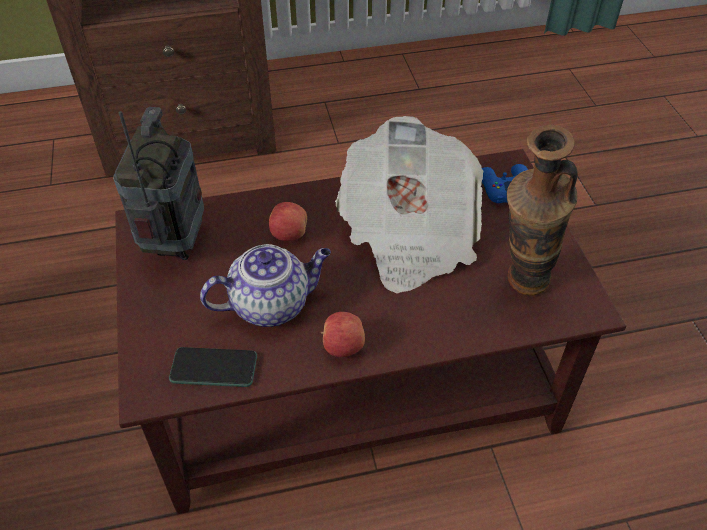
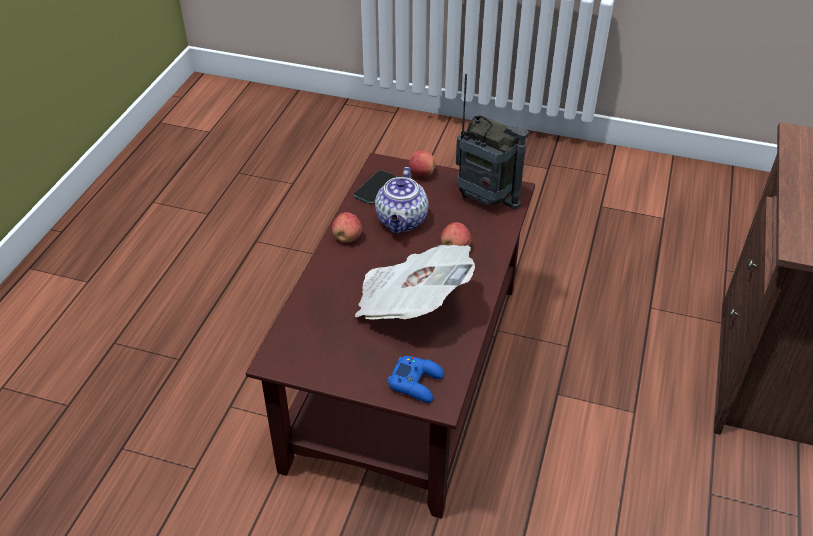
camera: 120 degrees right, 5 degrees down
(150, 330) = (421, 173): none -> apple
(519, 288) = (319, 335): vase -> none

